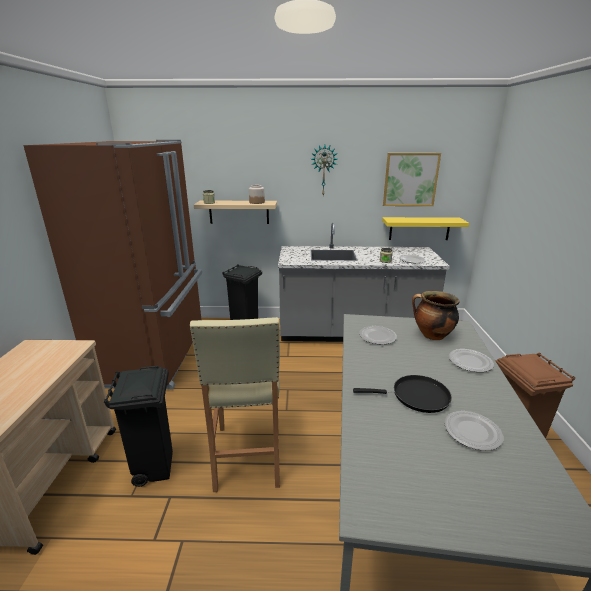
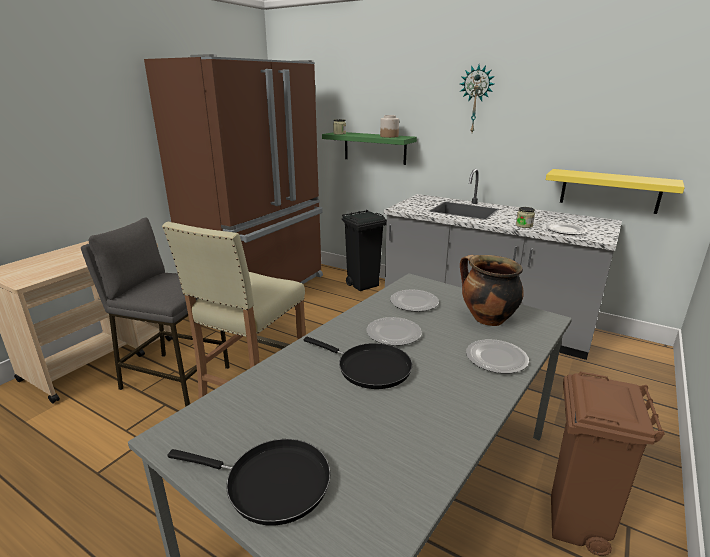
camera: 30 degrees right, 0 degrees up
(155, 467) = (175, 378): black trash can -> grey stool
(239, 212) = (374, 148): beige shelf -> green shelf
(410, 179) = (600, 116): picture -> none
(471, 431) = (382, 421): plate -> plate (393, 333)
(474, 508) = (271, 483): none -> black frying pan

